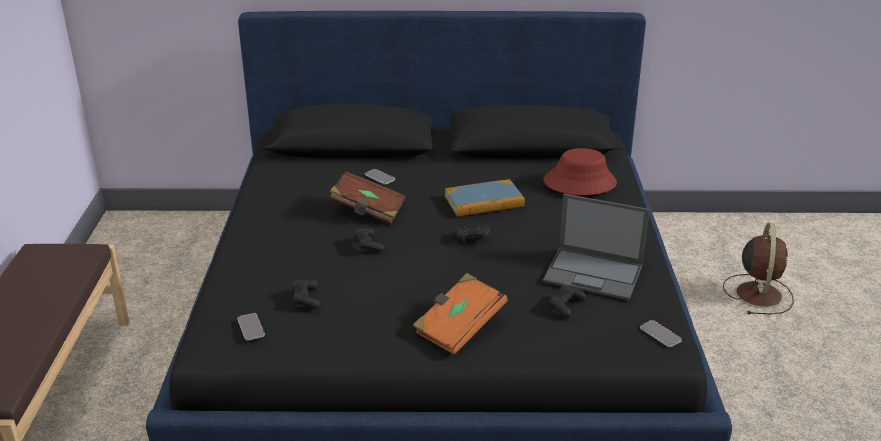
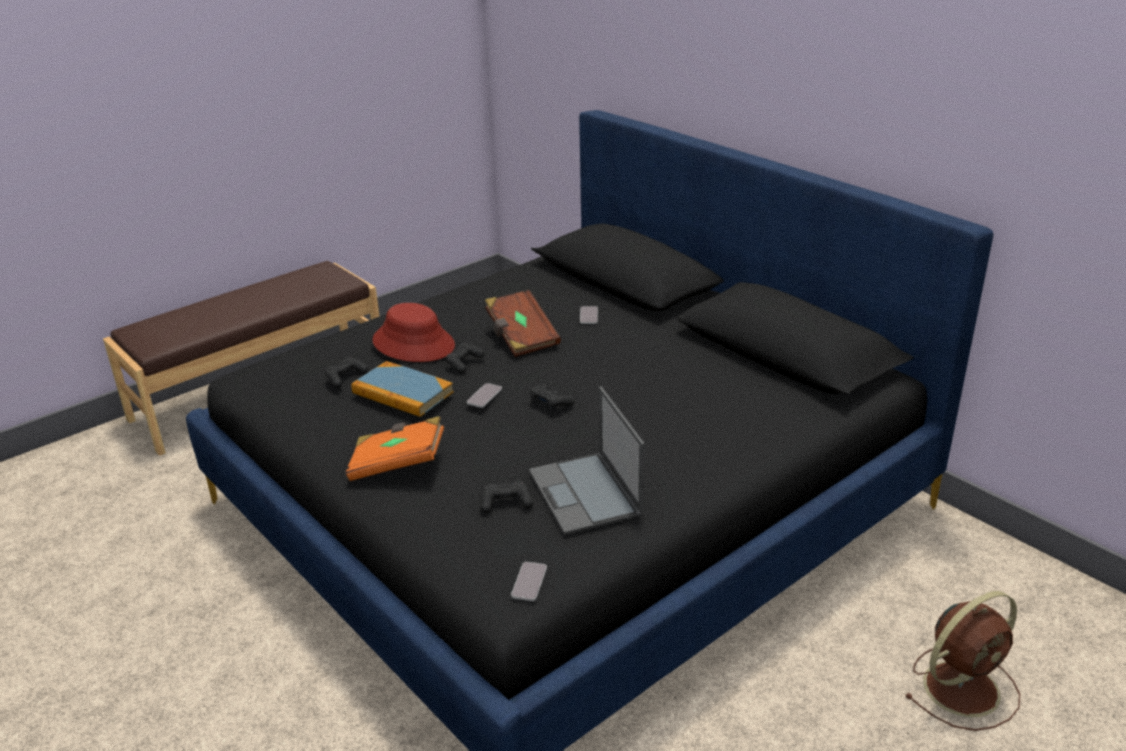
camera: 50 degrees right, 0 degrees up
(251, 327) = (282, 377): phone -> phone (484, 396)
(484, 201) = (628, 378): book -> book (402, 393)
(579, 182) = (754, 408): red hat -> red hat (414, 343)

